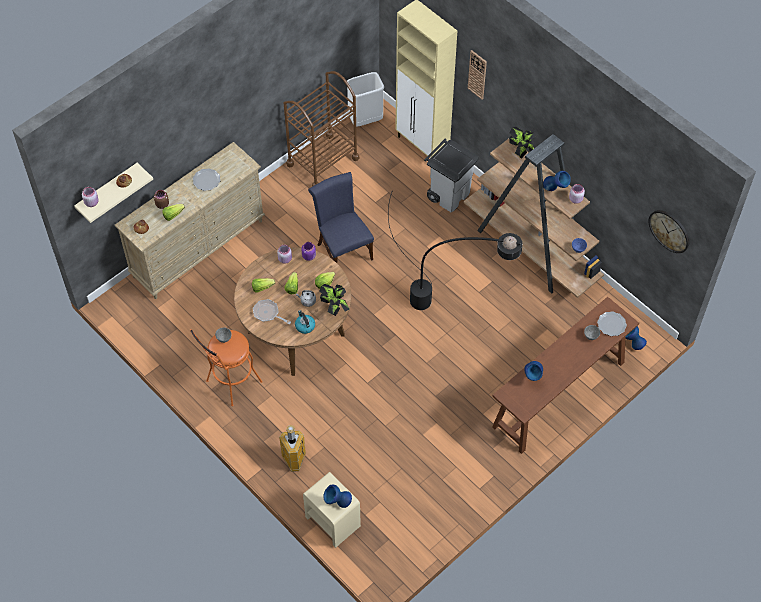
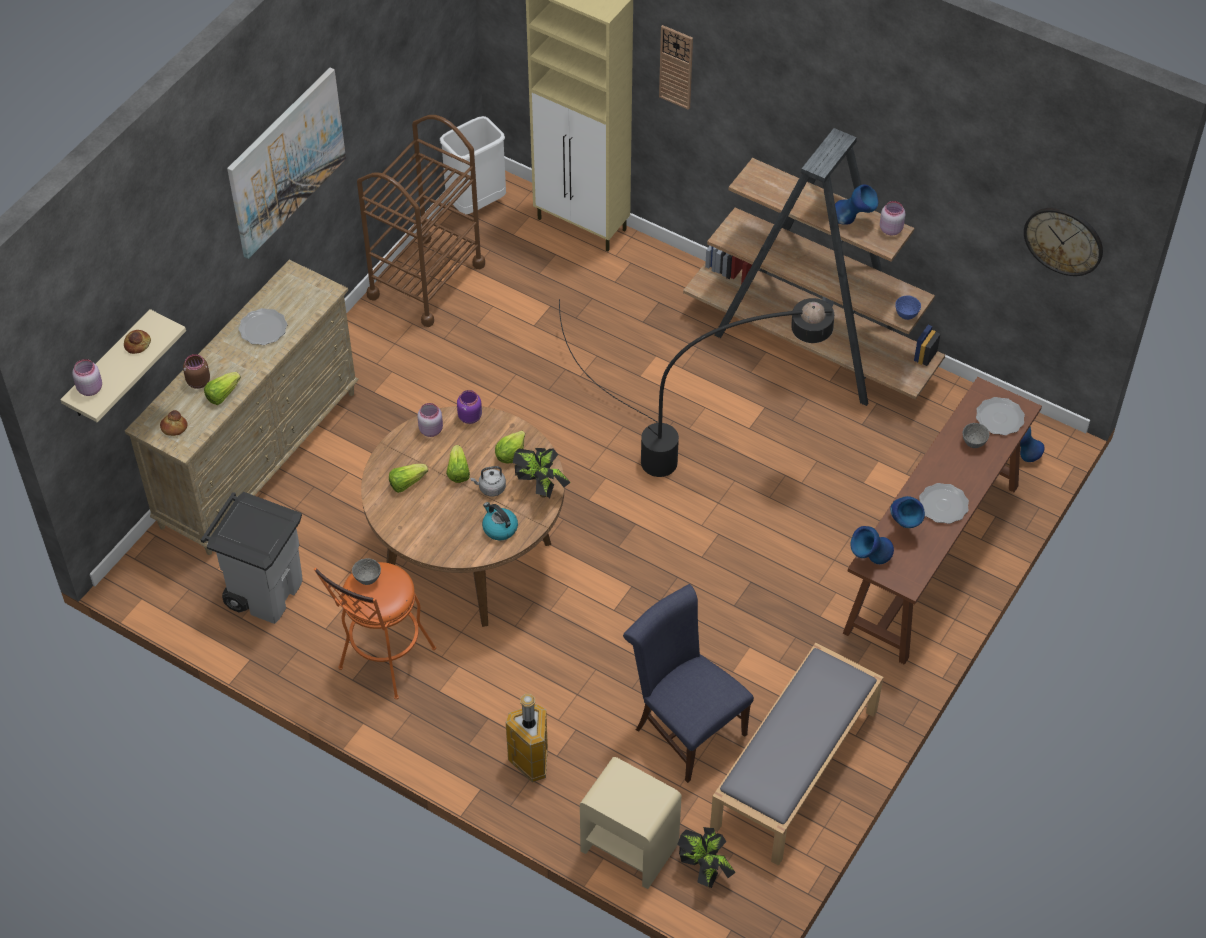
camera: 15 degrees left, 5 degrees down
(236, 89) = (286, 162): none -> picture
(268, 313) = (430, 522): frying pan -> none
(337, 503) = (645, 804): blue vase -> blue vase (869, 561)
(342, 249) = (504, 409): blue chair -> blue chair (685, 728)
(438, 500) = (795, 769): none -> grey bench
(449, 195) = (650, 290): grey trash can -> grey trash can (265, 591)
(521, 153) = (779, 177): potted plant -> potted plant (704, 870)
(560, 370) = (943, 505): none -> plate

